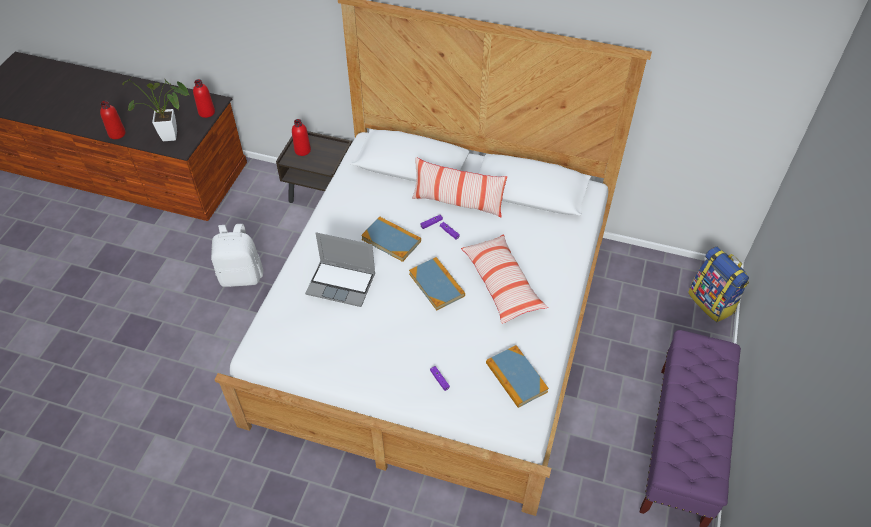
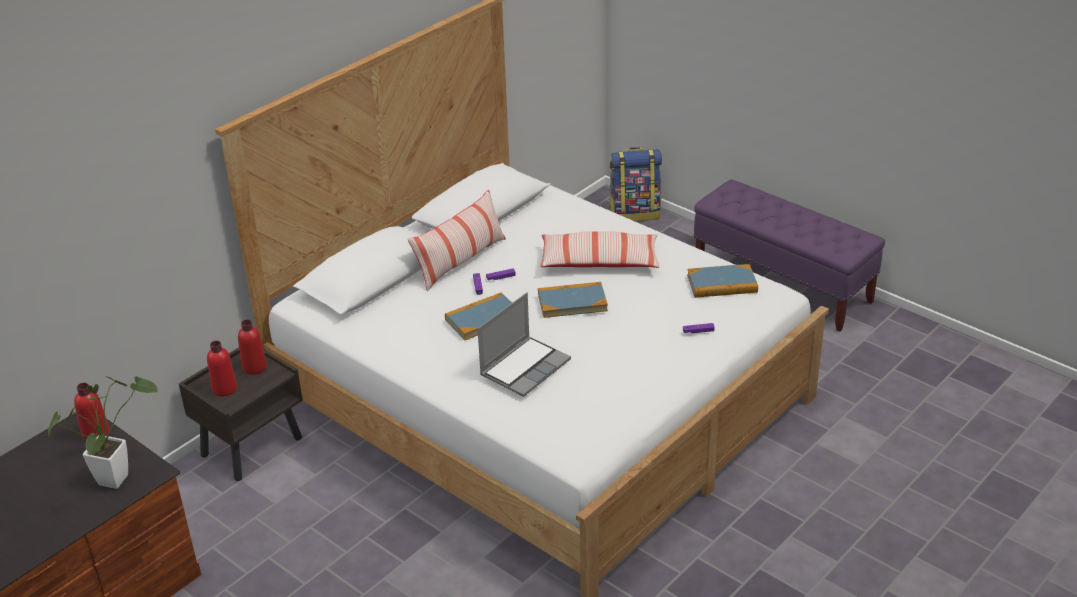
camera: 65 degrees left, 15 degrees down
(117, 134) = (49, 538): red bottle -> red bottle (254, 367)
(241, 275) = (336, 557): white backpack -> none

